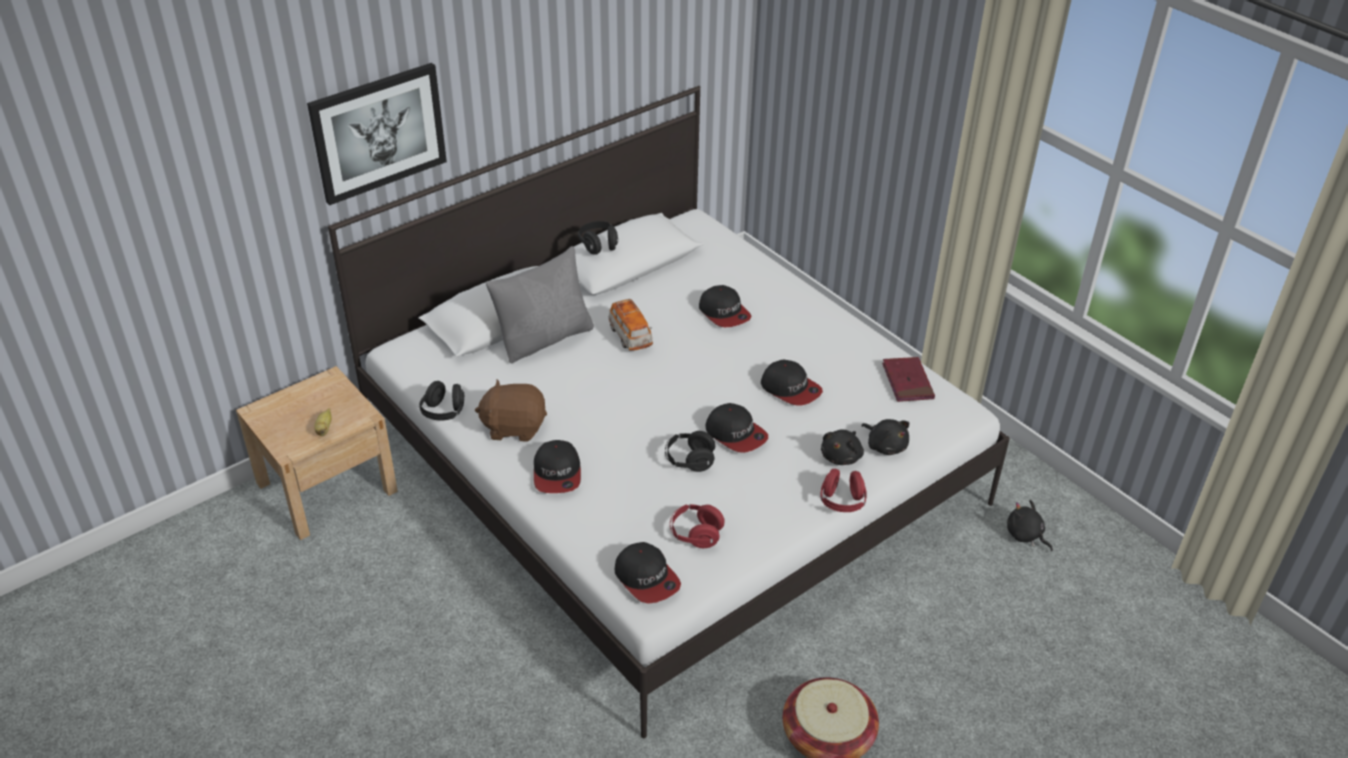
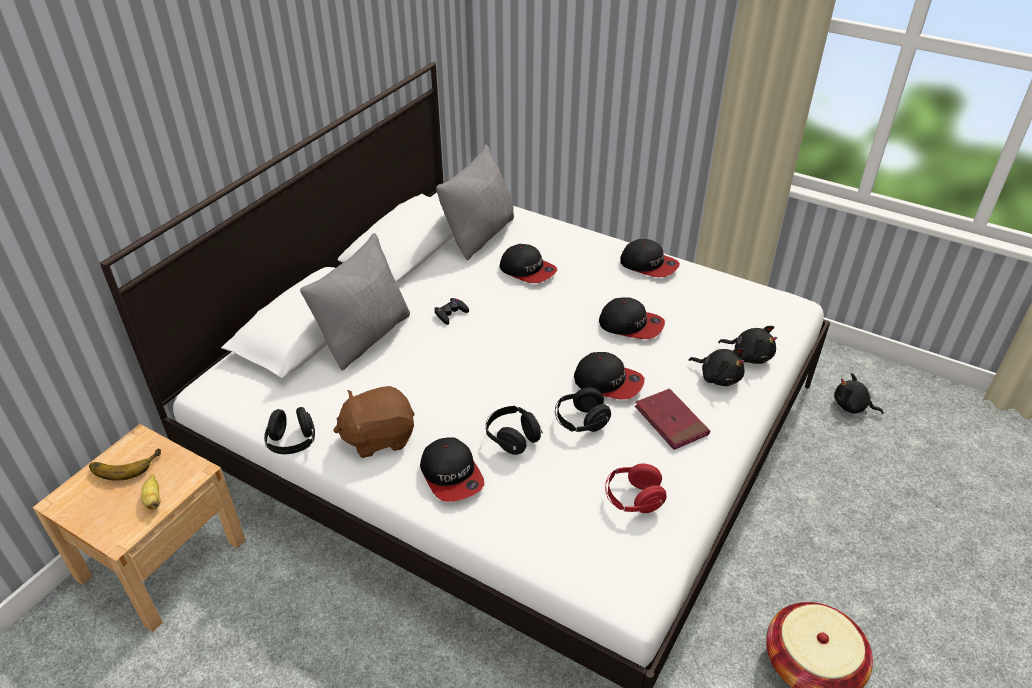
camera: 20 degrees left, 0 degrees up
(313, 395) = (125, 464): none -> banana
(378, 132) = (136, 139): picture -> none
(598, 245) = (384, 232): black headphones -> black headphones (512, 438)
(630, 336) = (451, 314): toy car -> black game controller
(647, 578) = (613, 566): cap -> cap (649, 265)
(698, 267) = (479, 235): none -> grey pillow
(842, 456) = (718, 376): black plush toy -> black plush toy turned 60 degrees counterclockwise
(842, 502) = (748, 422): red headphones -> none
(907, 382) = (728, 292): red book -> red book (671, 421)

